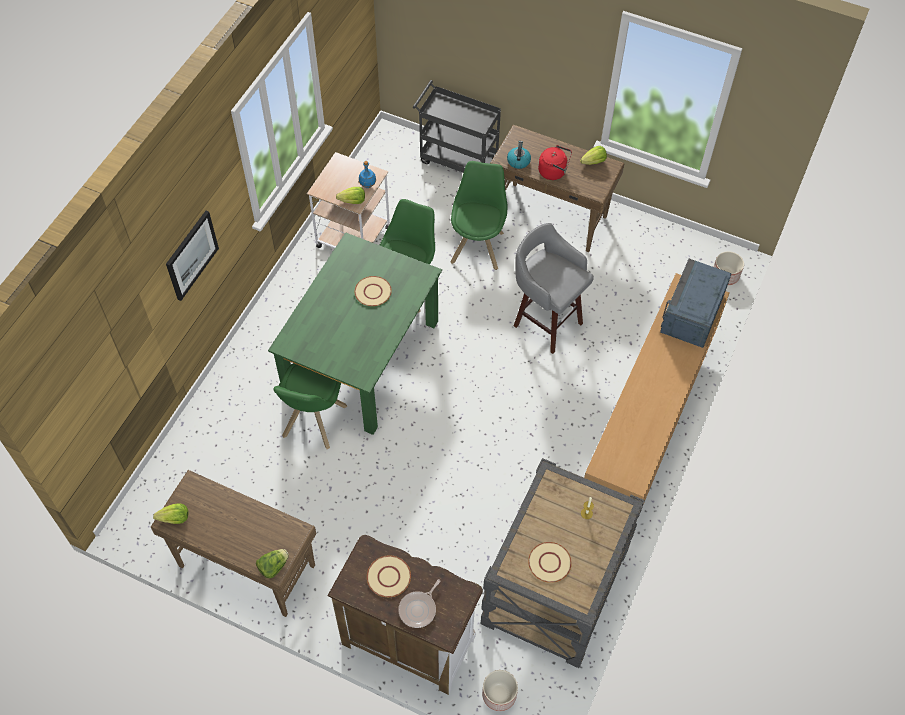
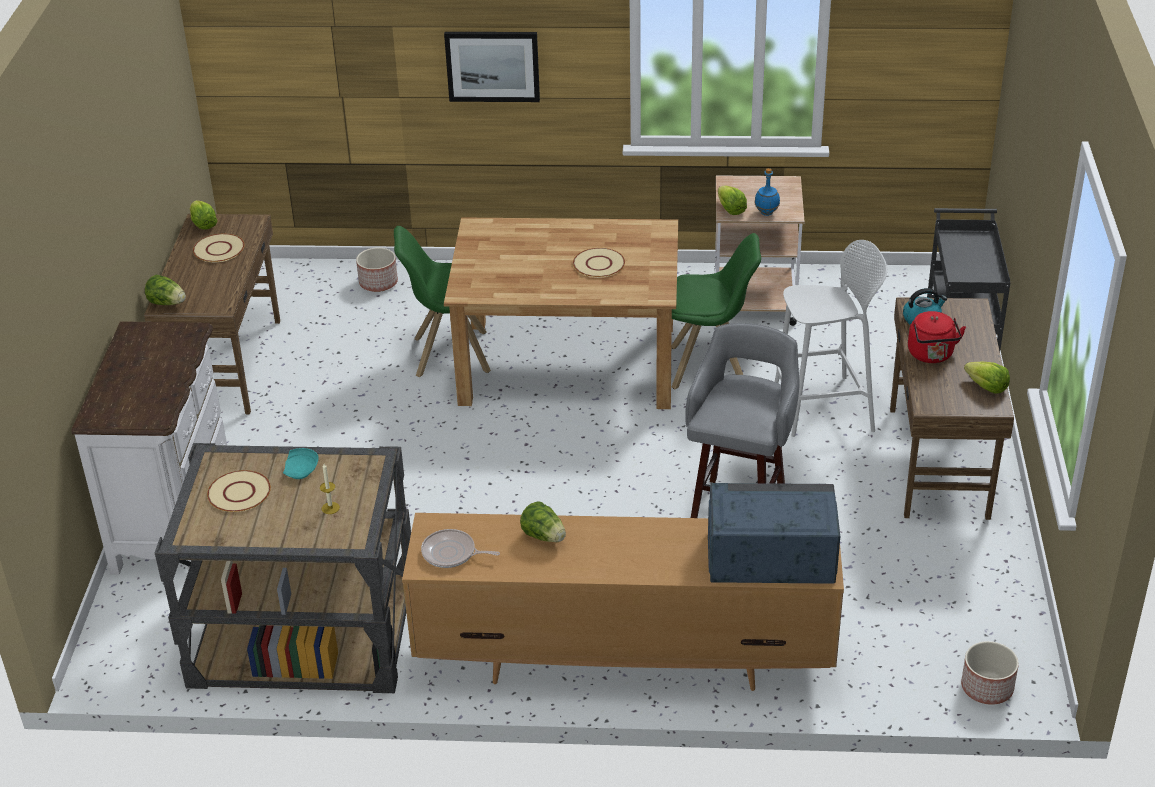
camera: 70 degrees right, 20 degrees down
(362, 359) = (566, 364): green dining table -> brown dining table
(389, 577) = (158, 356): beige plate -> beige plate (218, 249)
(419, 609) = (122, 389): frying pan -> frying pan (451, 553)
(478, 247) = (824, 409): green chair -> white stool
(499, 695) = (123, 620): planter -> planter (378, 283)
(541, 520) = (301, 470): none -> turquoise plate
(634, 412) = (544, 536): none -> lettuce

